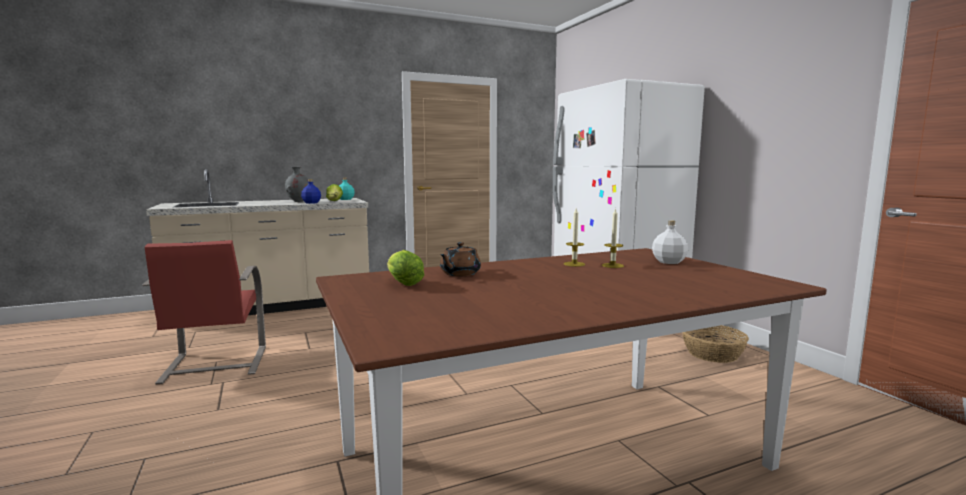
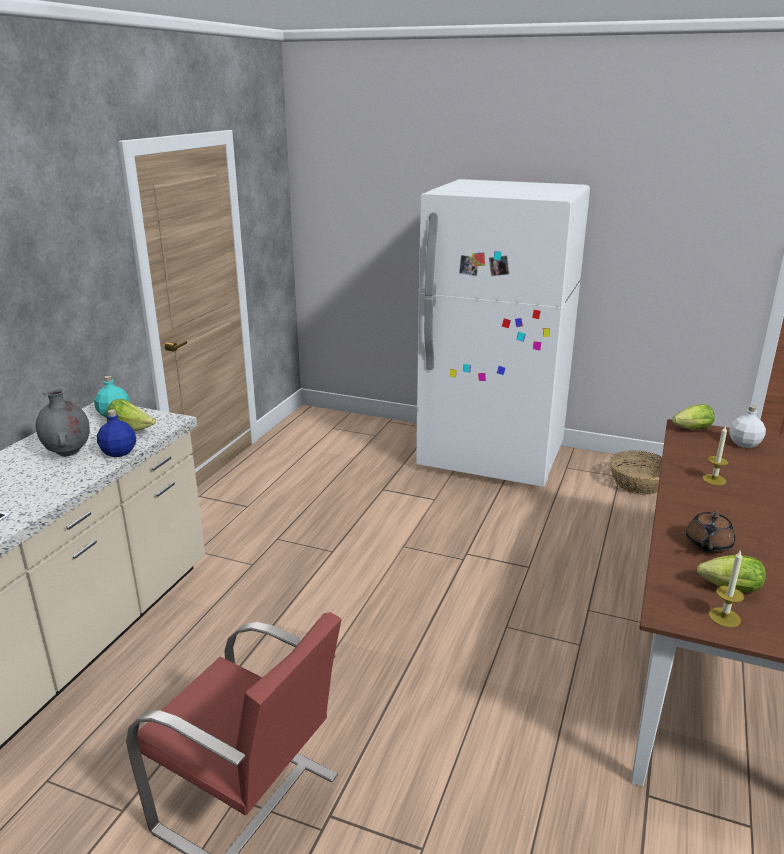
camera: 45 degrees left, 15 degrees up
(459, 274) = (707, 545): brown teapot -> brown teapot turned 45 degrees clockwise
(612, 265) = (737, 469): candle -> candle (724, 617)
(644, 252) = (690, 430): none -> lettuce

